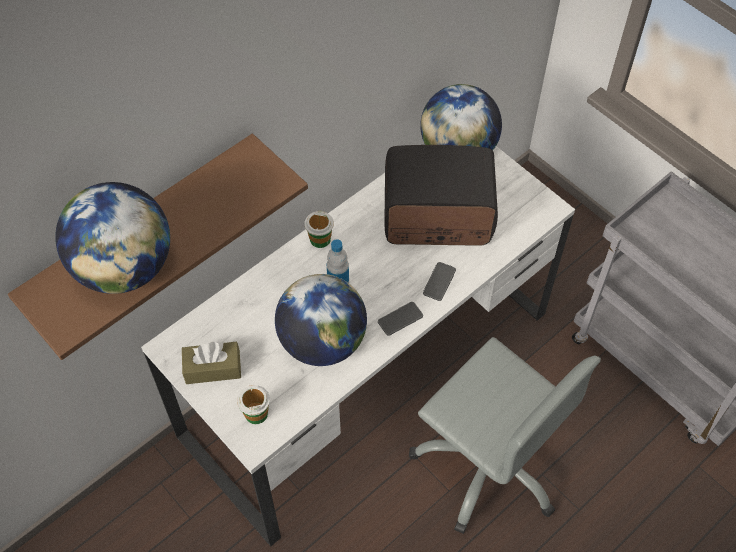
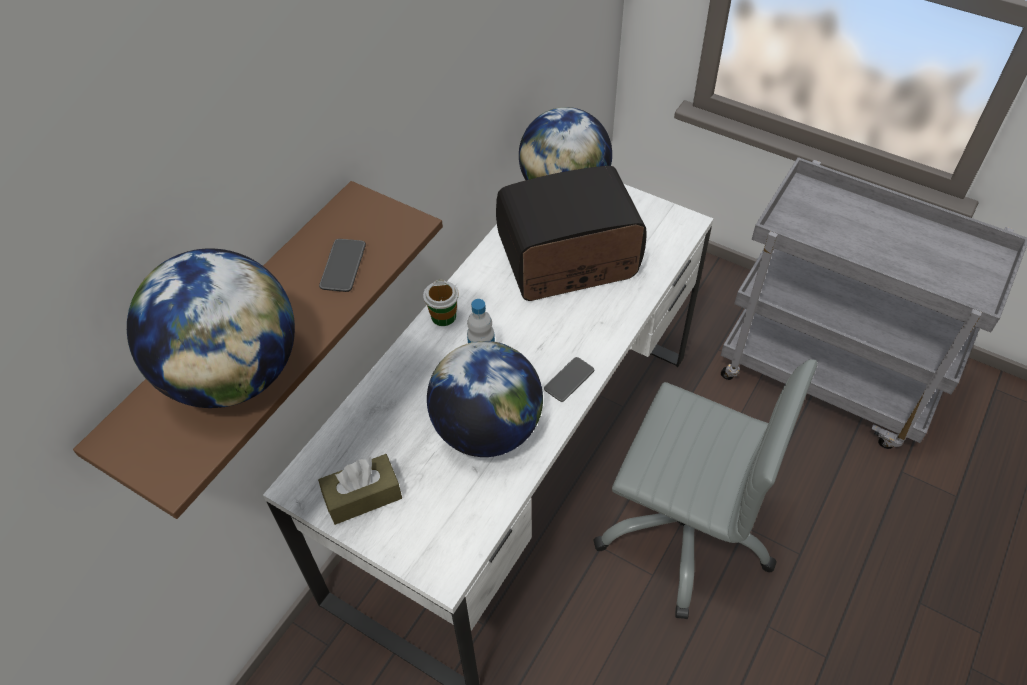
camera: 15 degrees left, 5 degrees down
(256, 413) = (435, 536): cup -> none
(439, 282) = (597, 328): phone -> phone (343, 266)

